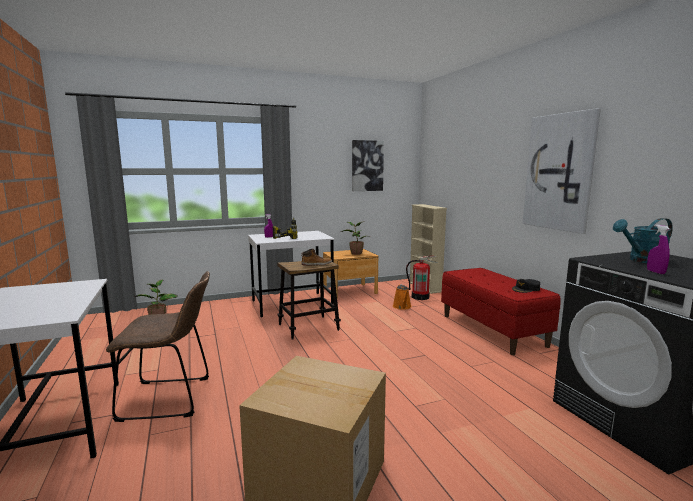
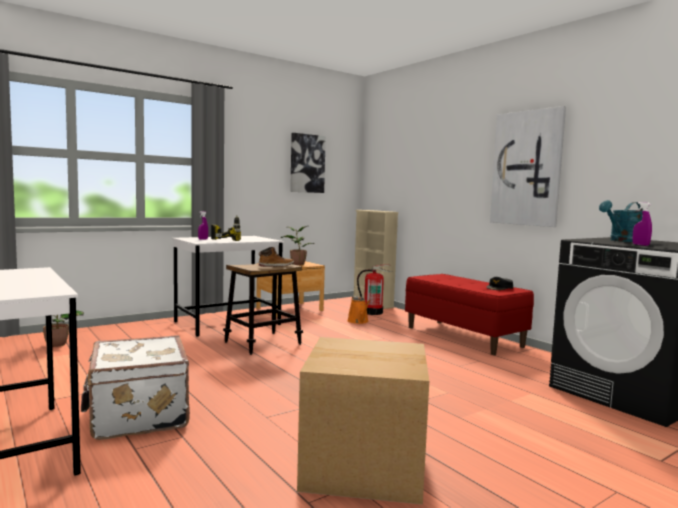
camera: 15 degrees left, 5 degrees down
(171, 398) = (137, 415): brown chair -> white suitcase

